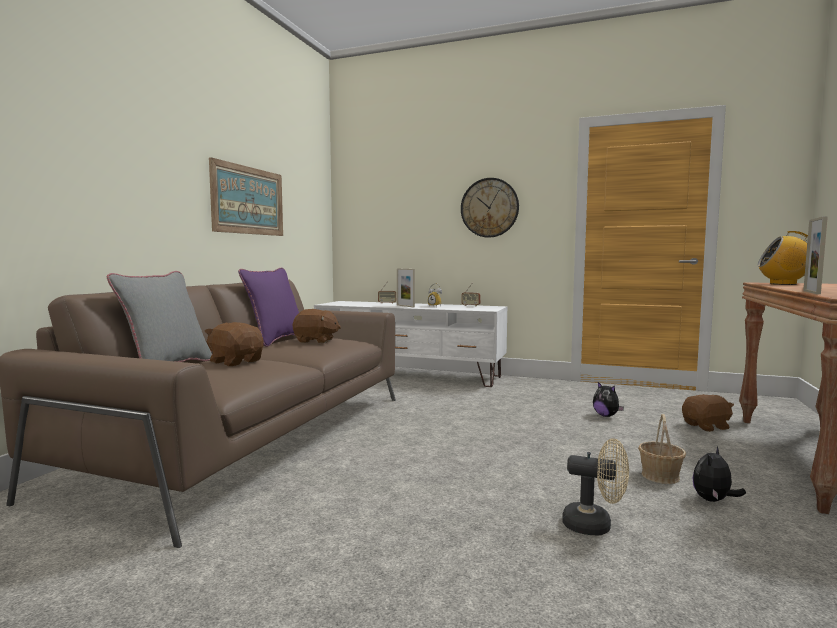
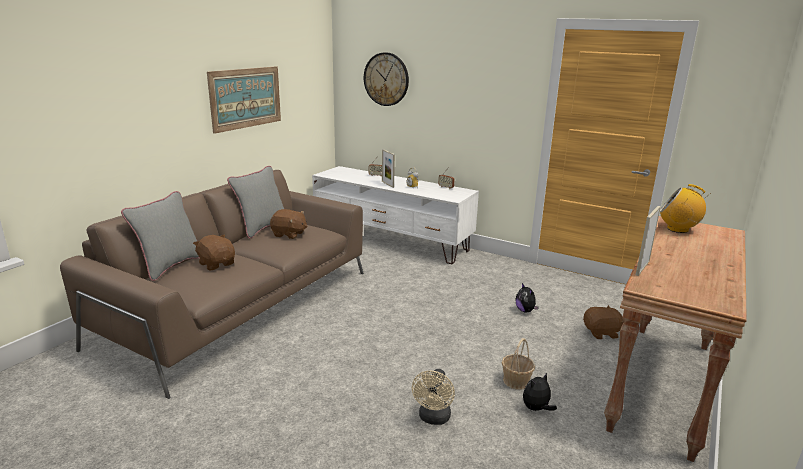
camera: 10 degrees right, 15 degrees up
(276, 340) = (262, 228): purple pillow -> grey pillow
(489, 208) = (469, 98): wall clock -> wall clock (386, 79)
(595, 525) = (433, 418): beige fan -> beige fan turned 75 degrees clockwise

